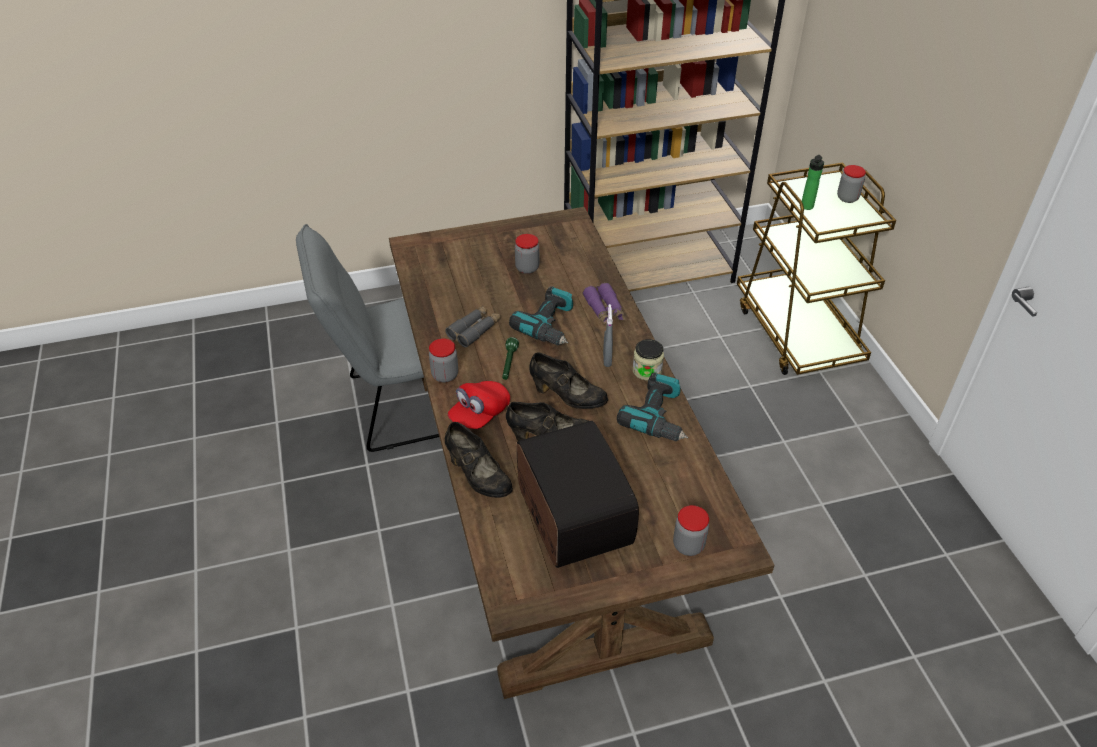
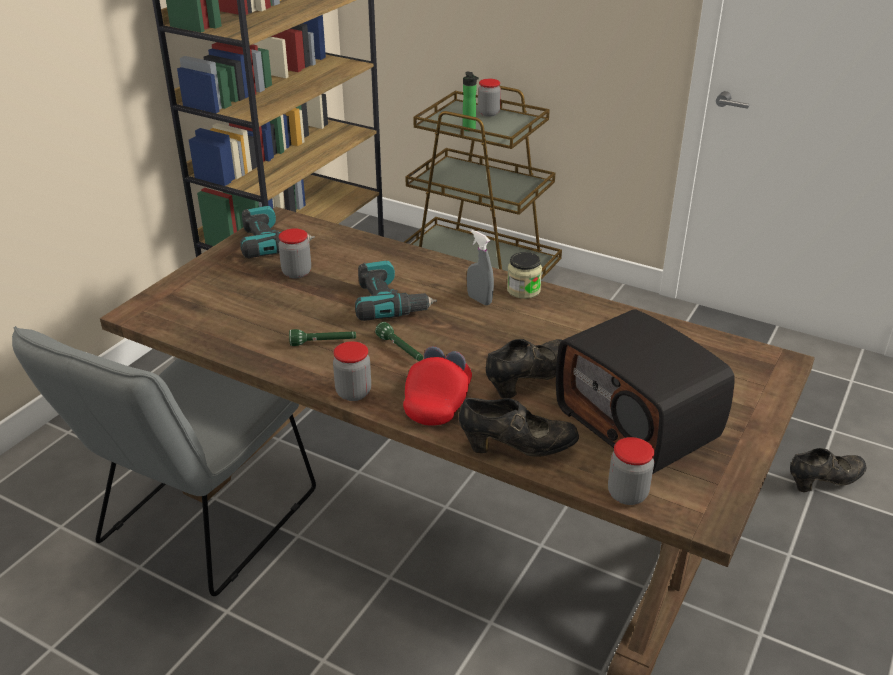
camera: 45 degrees left, 10 degrees down
(474, 330) = (323, 343): grey binoculars -> green flashlight
(480, 414) = (438, 402): red cap -> red cap turned 150 degrees counterclockwise
(567, 397) = (492, 344): black shoe -> black shoe (824, 482)
(571, 516) = (639, 423): radio -> radio turned 150 degrees counterclockwise
(604, 310) = (419, 268): purple binoculars -> none
(659, 417) = (585, 315): power drill -> power drill (273, 242)
(688, 545) = (747, 383): jar -> jar (627, 494)

